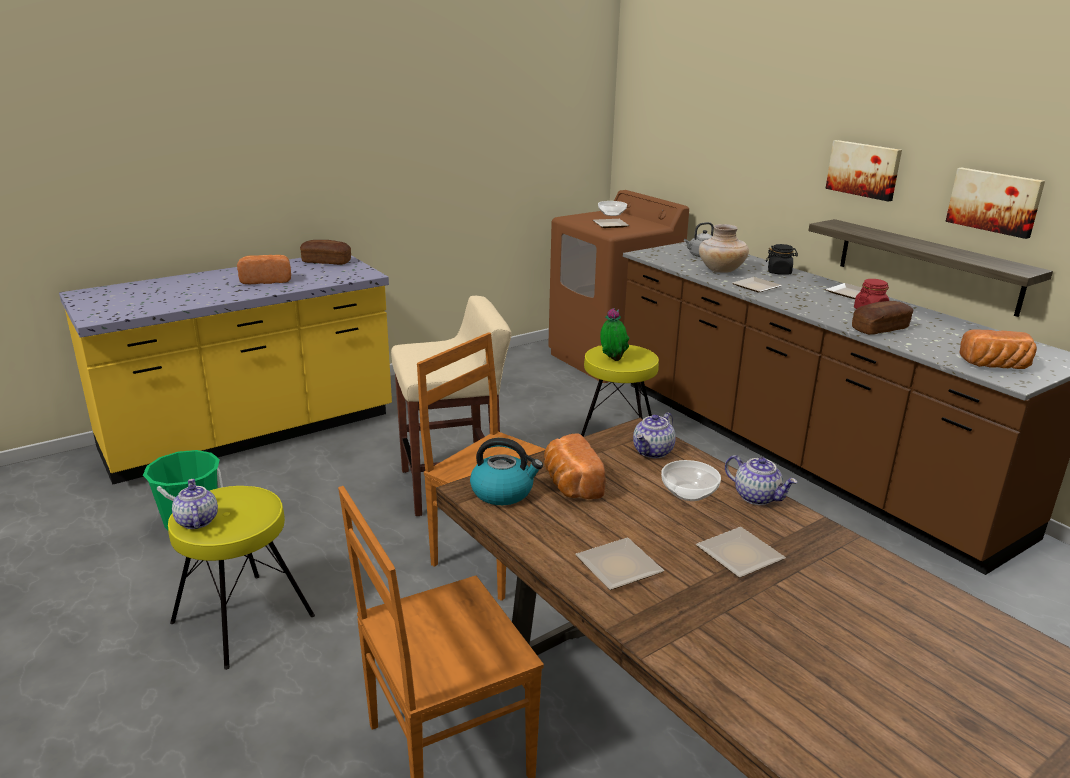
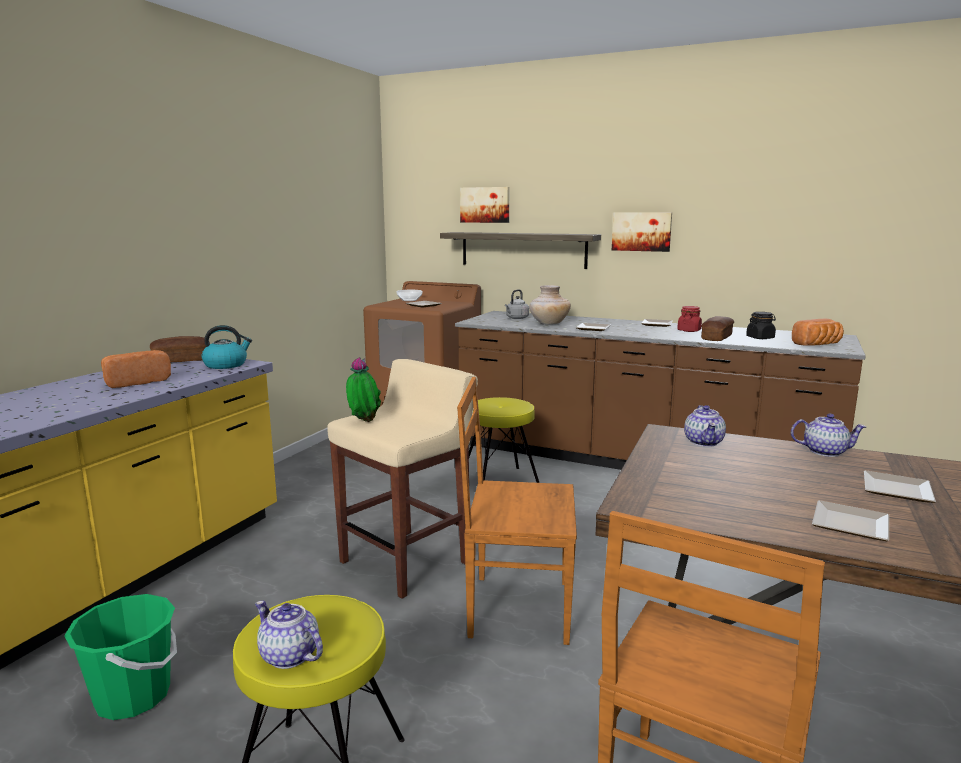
camera: 30 degrees left, 10 degrees down
(503, 492) = (658, 499): kettle -> kettle (226, 365)
(570, 484) = (696, 479): bread -> none
(612, 360) = (499, 409): potted plant -> potted plant (363, 422)
(690, 492) = (782, 461): bowl -> none
(779, 272) = (588, 320): black jar -> black jar (760, 338)
(927, 265) = (706, 295): shelf -> shelf (523, 250)
(995, 201) = (753, 239): picture -> picture (485, 205)

